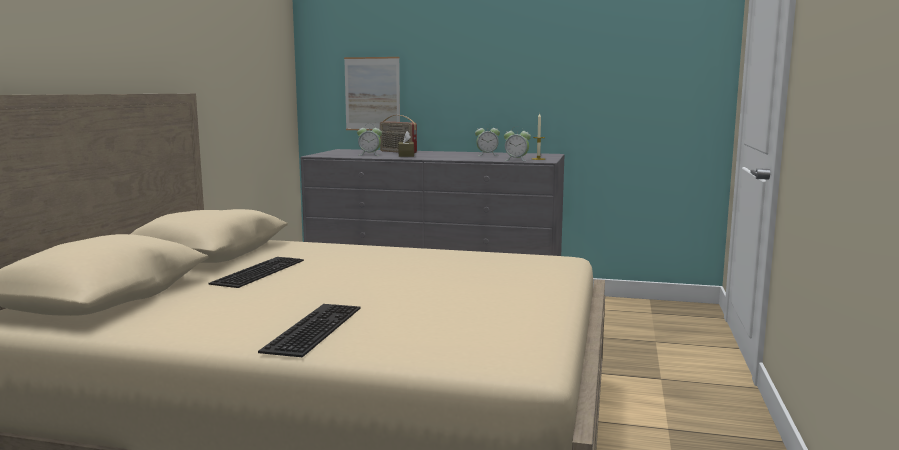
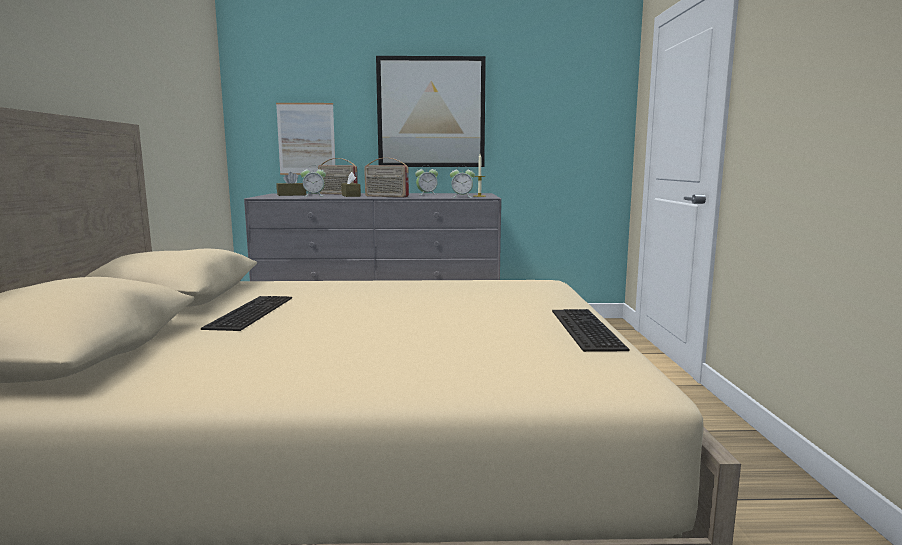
camera: 15 degrees left, 0 degrees up
(312, 328) = (367, 367): keyboard -> keyboard (583, 328)
(350, 152) = (291, 195): none -> brown tissue box
(439, 157) = (386, 196): none -> radio
(500, 66) = (431, 113): none -> picture

